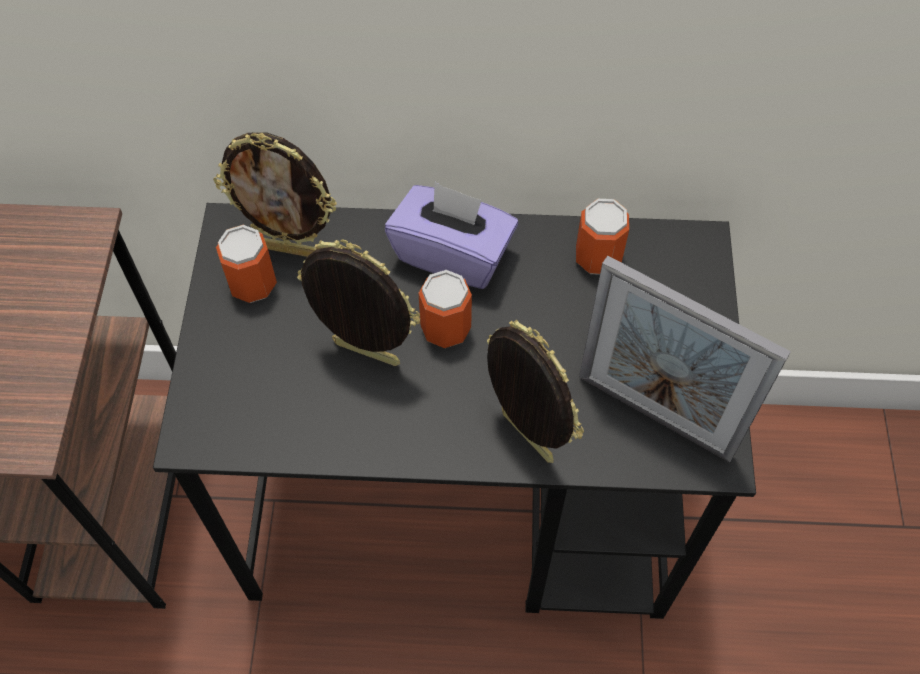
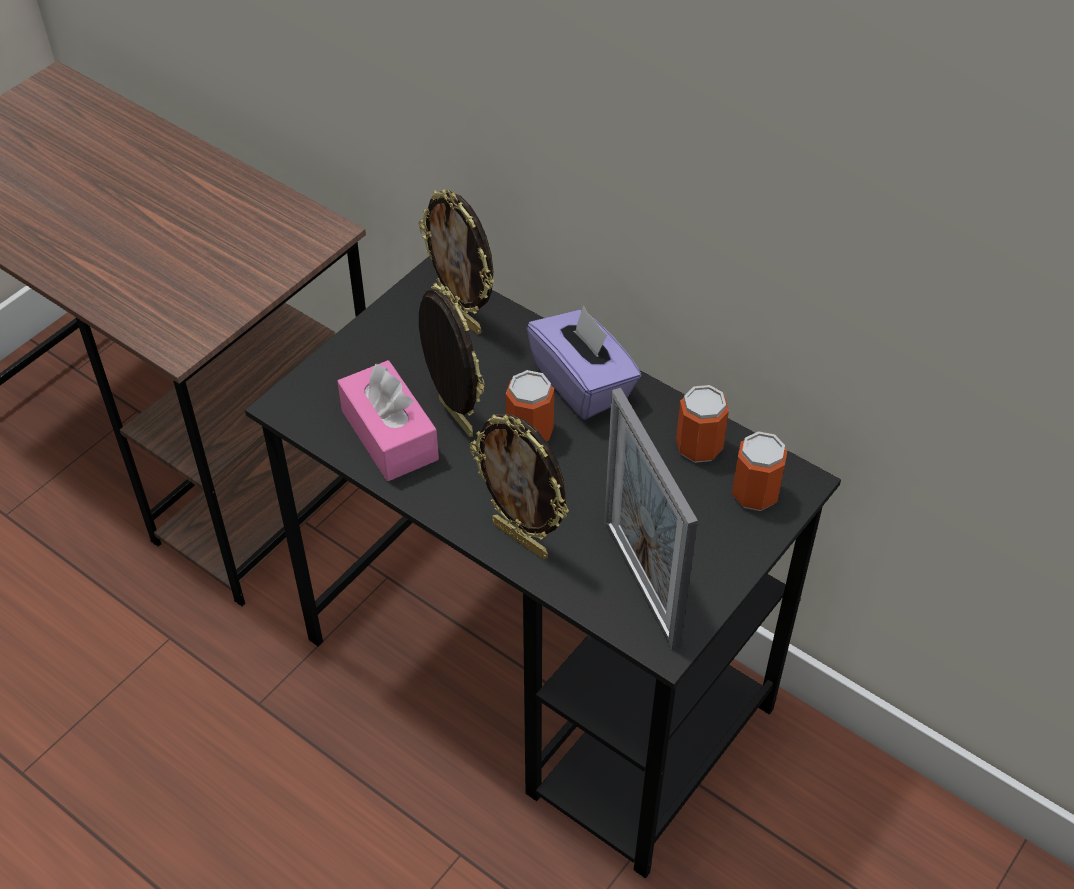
camera: 35 degrees right, 10 degrees down
(253, 284) = (414, 327): can -> can (755, 494)
(320, 408) = (389, 435): none -> pink tissue box
(523, 438) = (522, 539): picture frame -> picture frame turned 135 degrees clockwise

